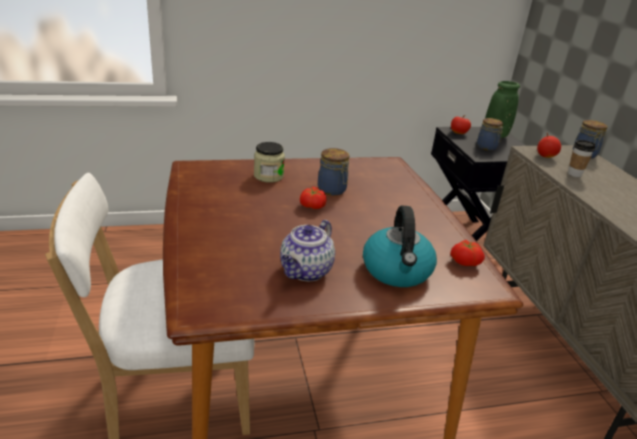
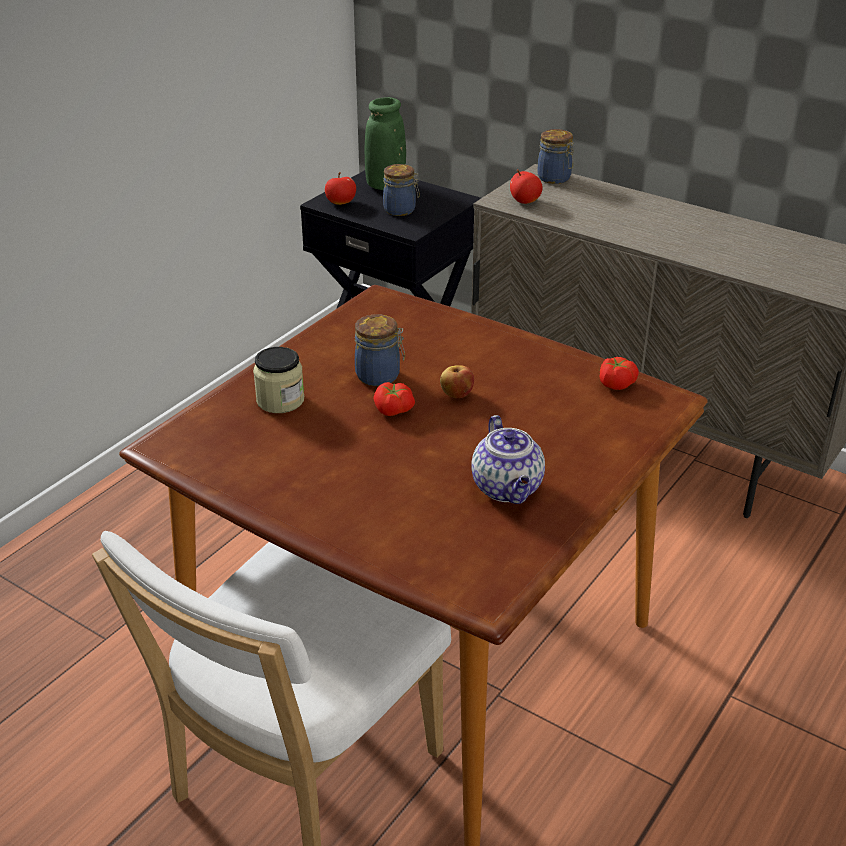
camera: 40 degrees left, 5 degrees up
(358, 217) = (456, 394): none -> apple
(397, 271) = (579, 433): kettle -> none
(574, 174) = (579, 213): cup -> none

